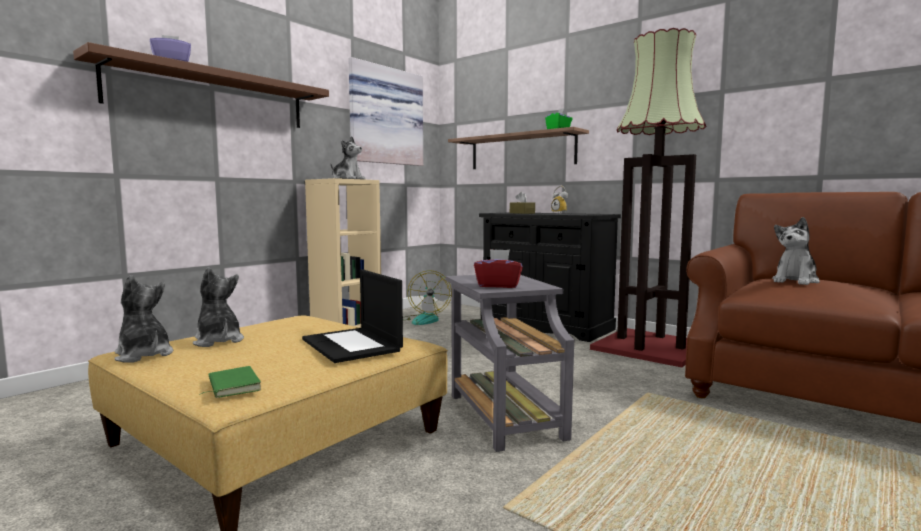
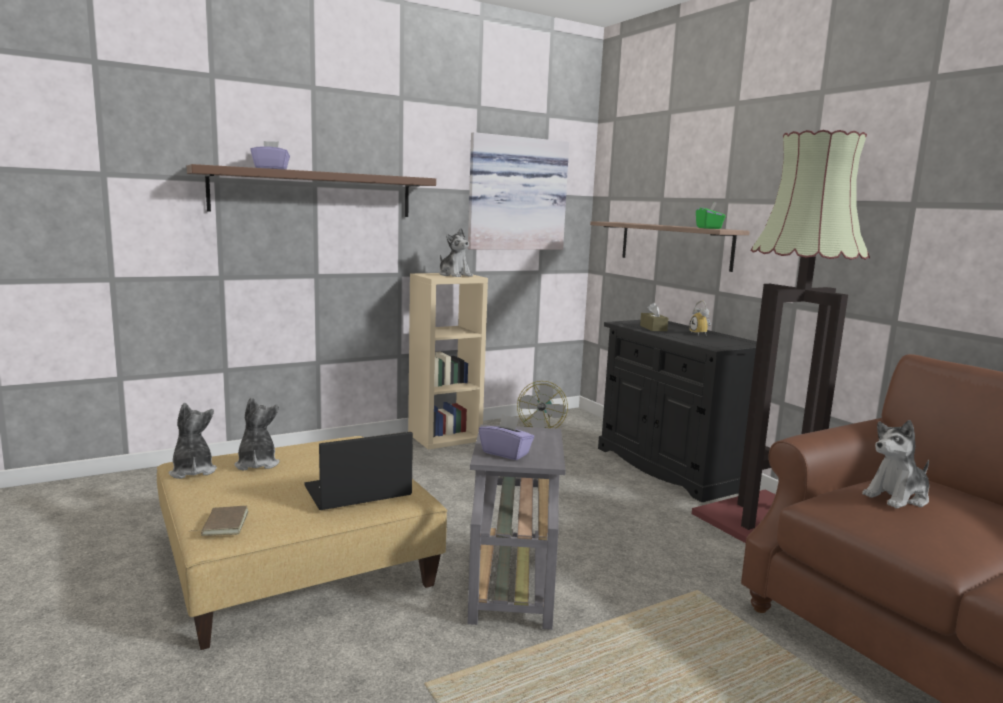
camera: 20 degrees right, 5 degrees up
(231, 386) = (223, 524): green book -> brown book
(352, 345) = (357, 491): laptop -> laptop turned 75 degrees clockwise
(498, 285) = (506, 453): red tissue box -> purple tissue box

